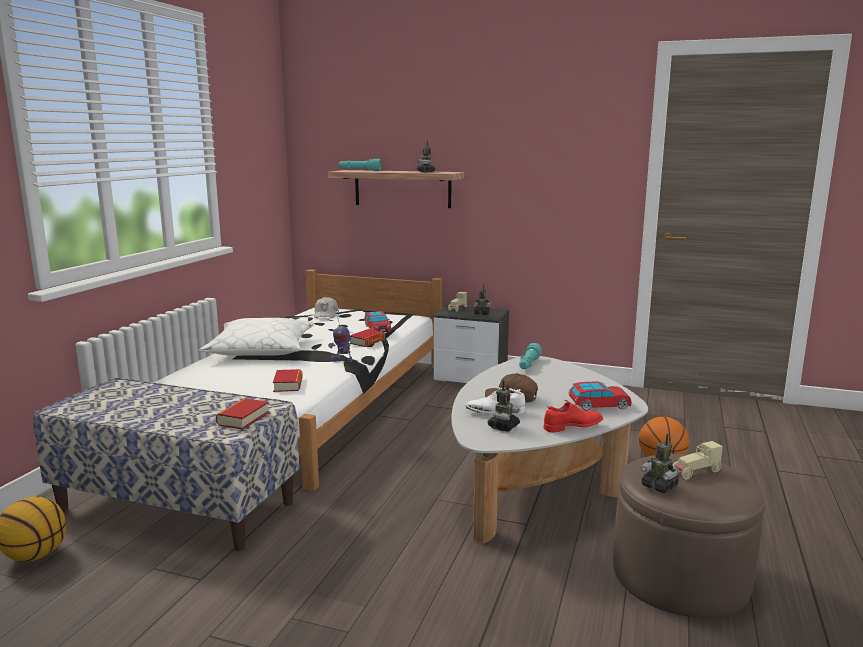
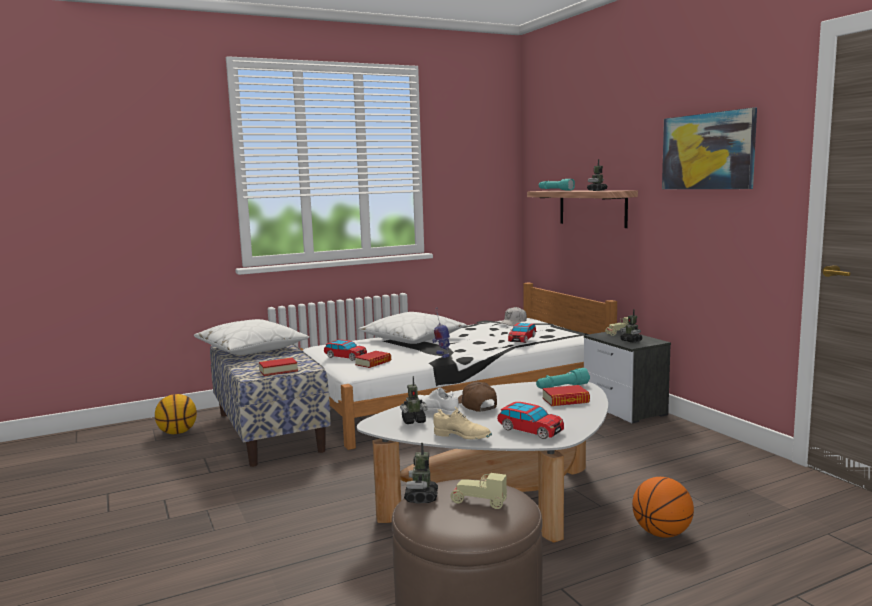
camera: 45 degrees right, 5 degrees down
(123, 403) = (251, 349): none -> white pillow
(237, 386) = (345, 357): none -> toy car
(367, 341) = (491, 346): book -> book (565, 400)
(547, 139) = (707, 151): none -> picture
(572, 427) = (462, 437): red shoe -> beige shoe

